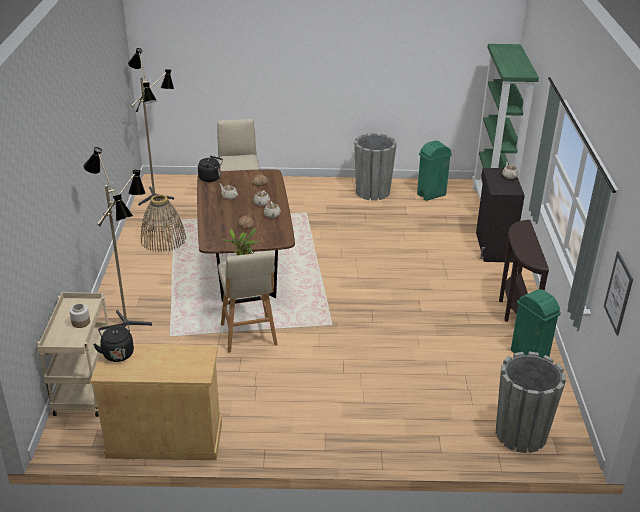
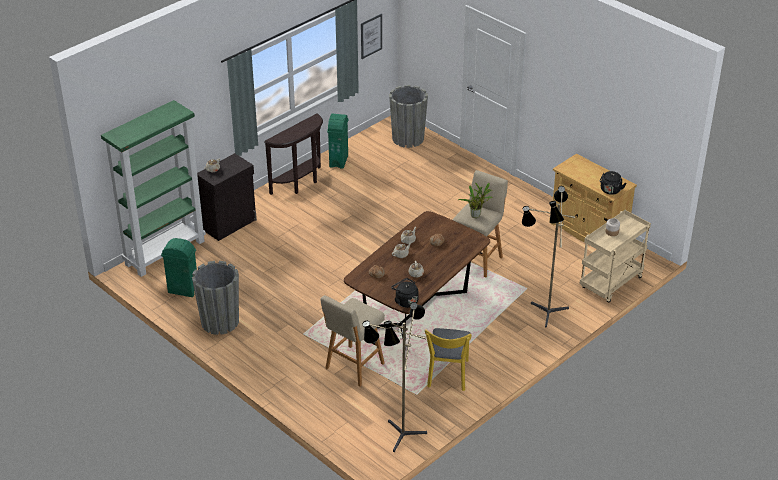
camera: 135 degrees left, 5 degrees up
(163, 240) = (447, 376): basket -> yellow chair

